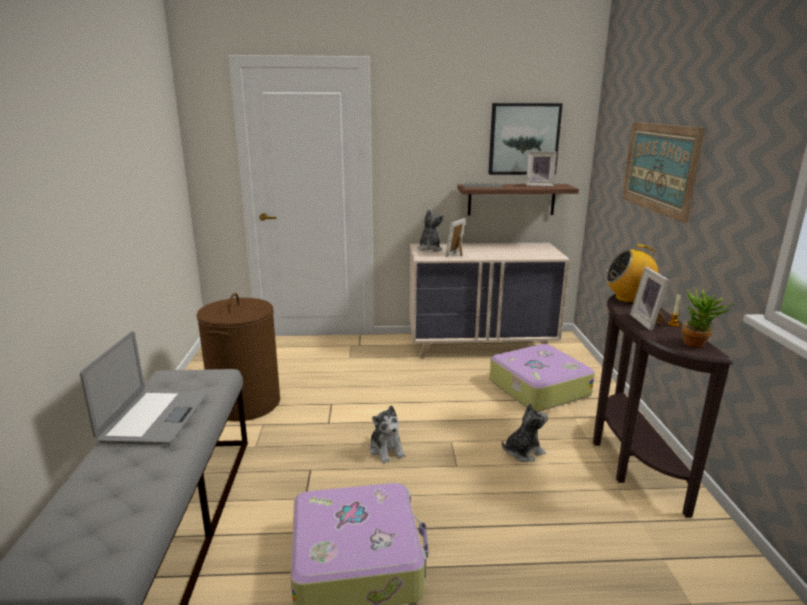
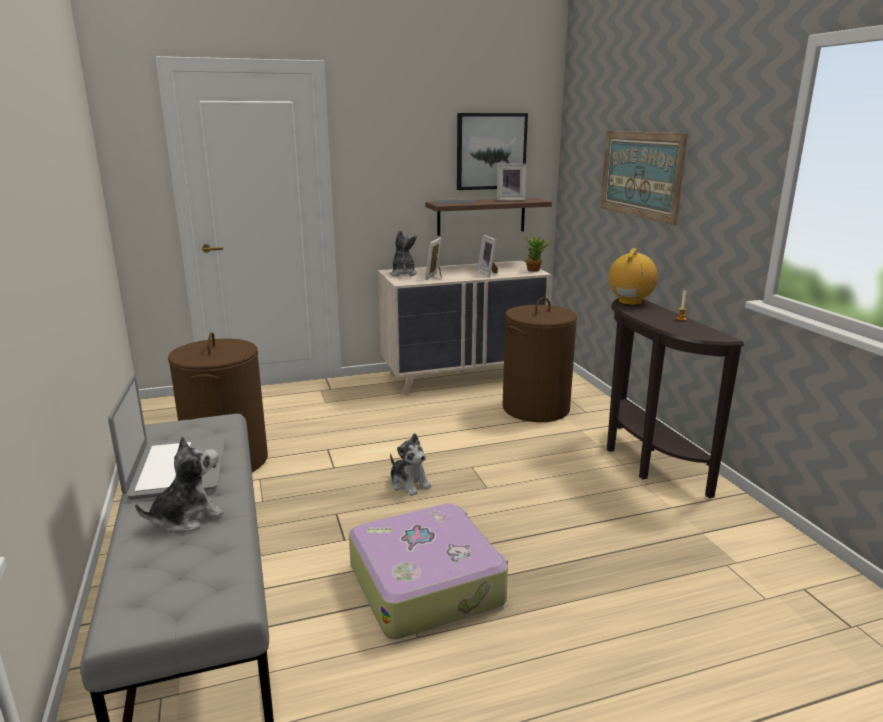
camera: 15 degrees left, 0 degrees up
(523, 452) = (545, 466): plush toy -> plush toy (186, 517)
(537, 388) = (536, 408): suitcase -> brown laundry basket
(628, 299) = (630, 302): radio -> radio turned 135 degrees clockwise
(648, 322) = (659, 319): picture frame -> picture frame (488, 273)
(698, 345) = (711, 333): potted plant -> potted plant (536, 270)

